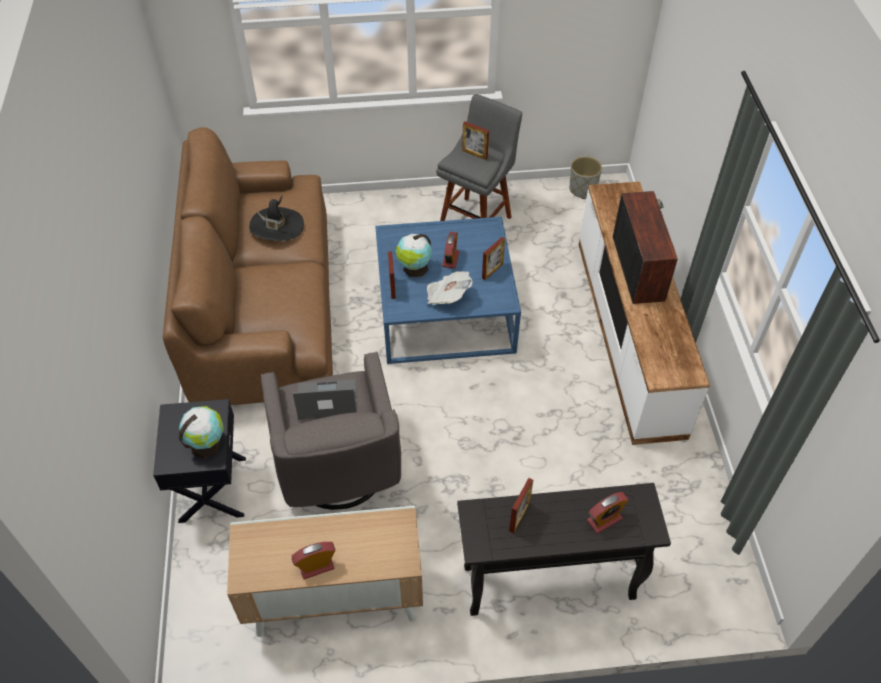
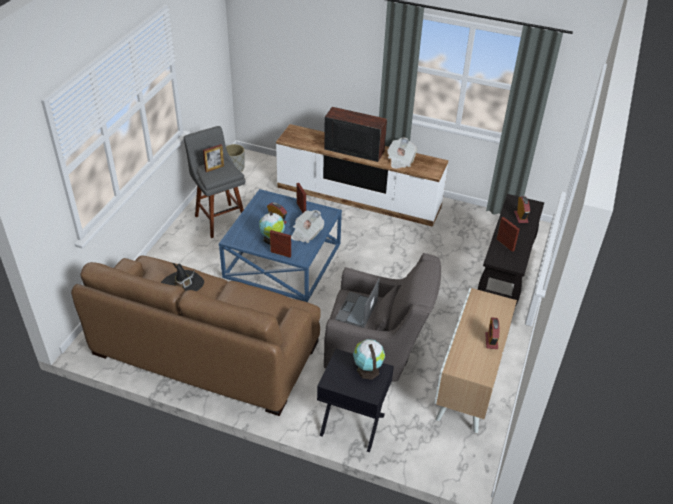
camera: 65 degrees left, 10 degrees down
(657, 327) = (400, 160): none -> newspaper

